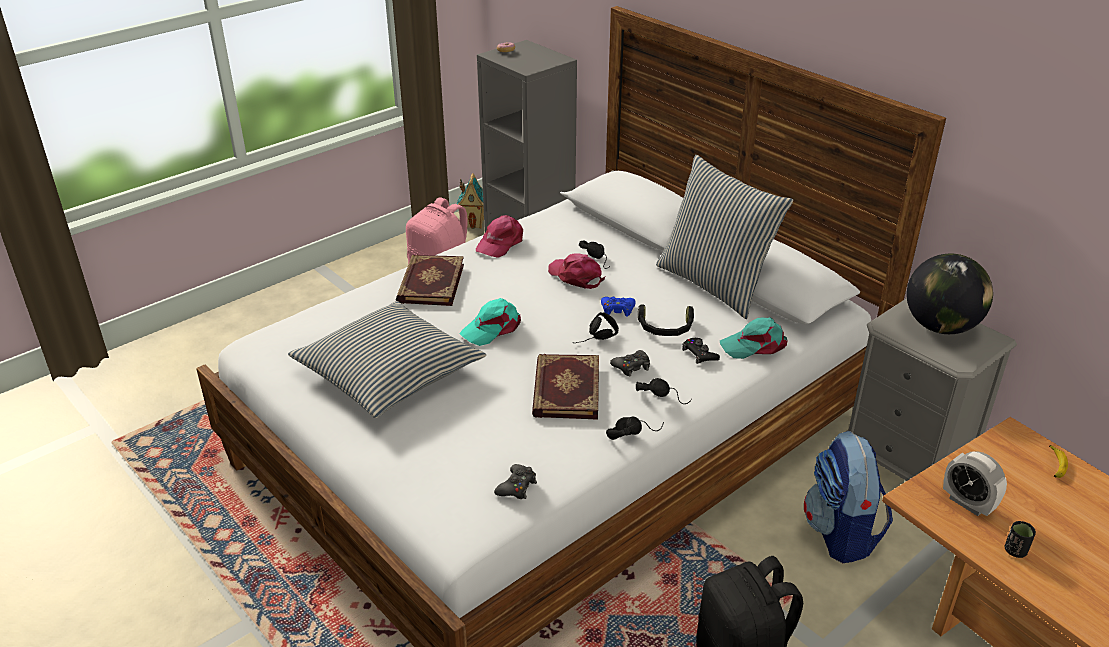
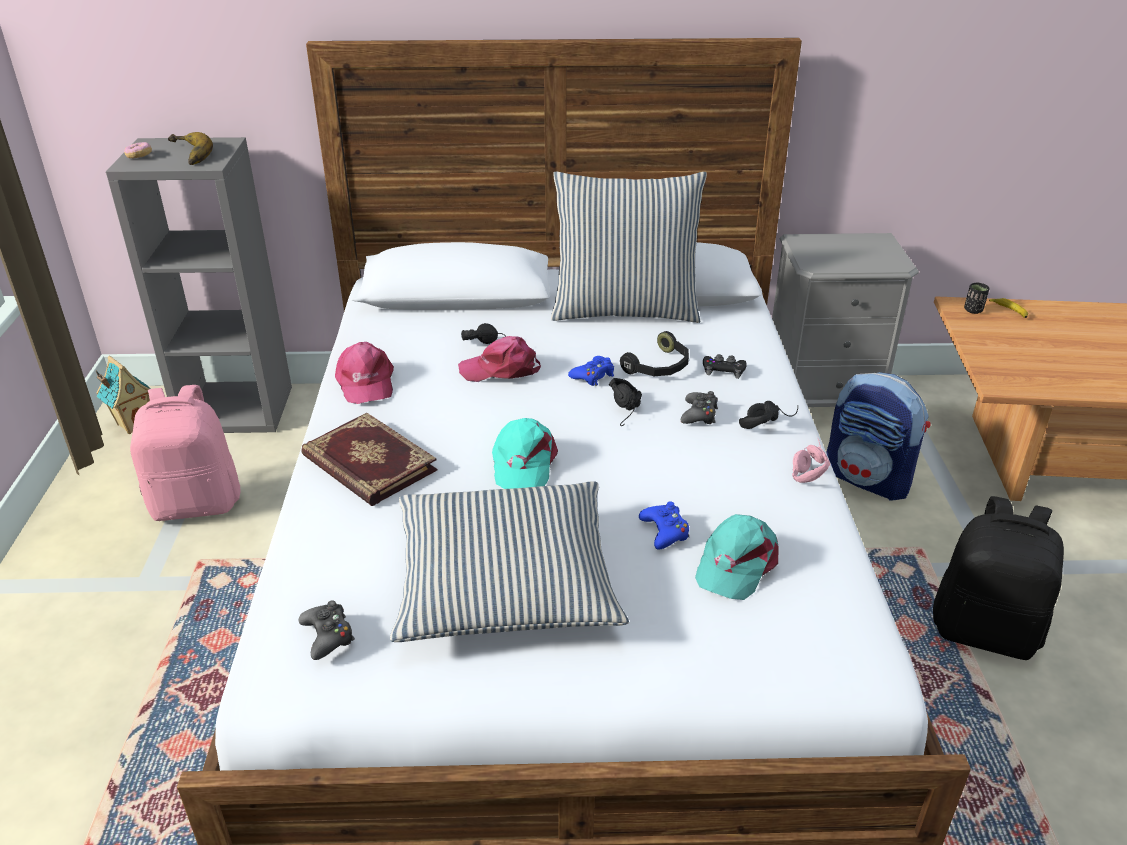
camera: 50 degrees left, 0 degrees up
(493, 406) = (665, 532): none -> blue game controller
(517, 487) = (824, 583): black game controller -> black game controller (328, 636)
(528, 59) = (186, 154): none -> banana
(565, 389) = (690, 471): book -> none
(633, 433) = (806, 466): black headphones -> pink headphones
(755, 345) = (744, 338): turquoise cap -> turquoise cap (736, 564)
(940, 327) = (842, 248): globe -> none
(968, 503) = (1024, 366): alarm clock -> none
(1015, 551) = (1095, 378): black cup -> black cup (973, 310)

